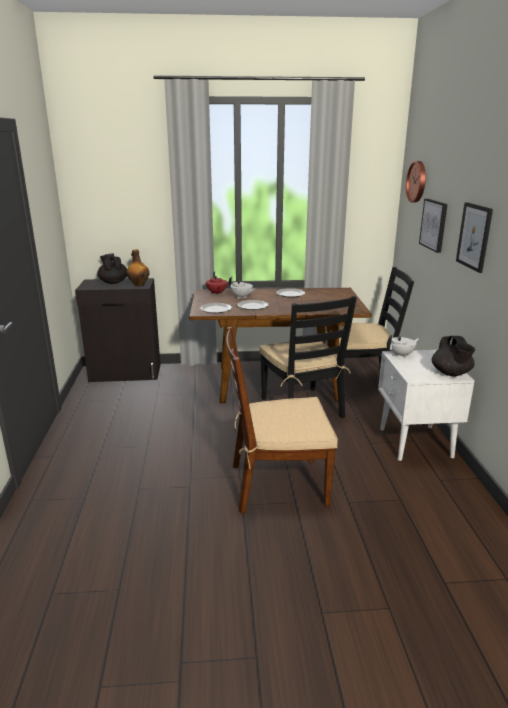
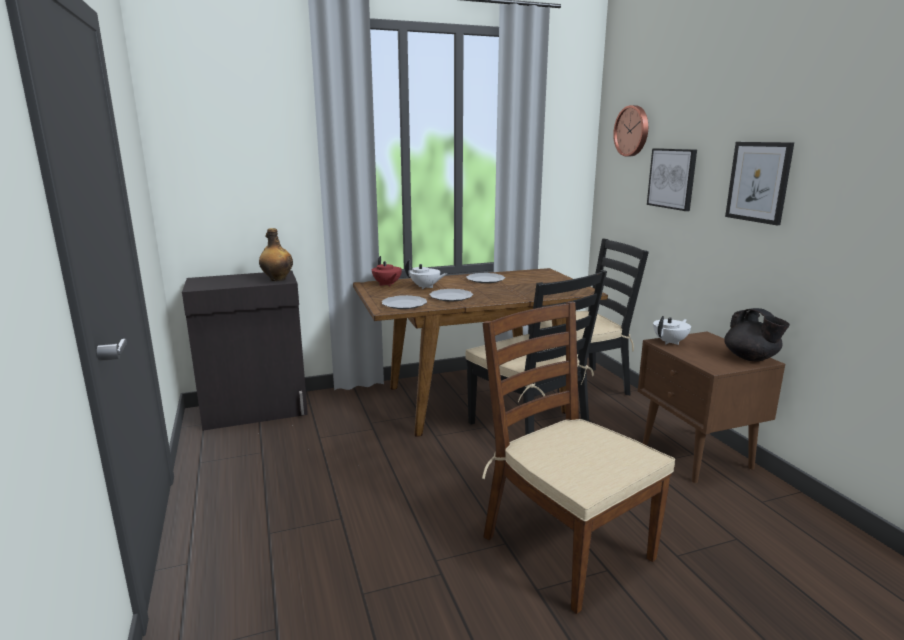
camera: 15 degrees left, 5 degrees down
(113, 282) = (236, 278): black teapot -> none
(277, 484) = (565, 547): brown chair -> brown chair turned 75 degrees clockwise
(415, 443) = (696, 456): white nightstand -> brown nightstand

